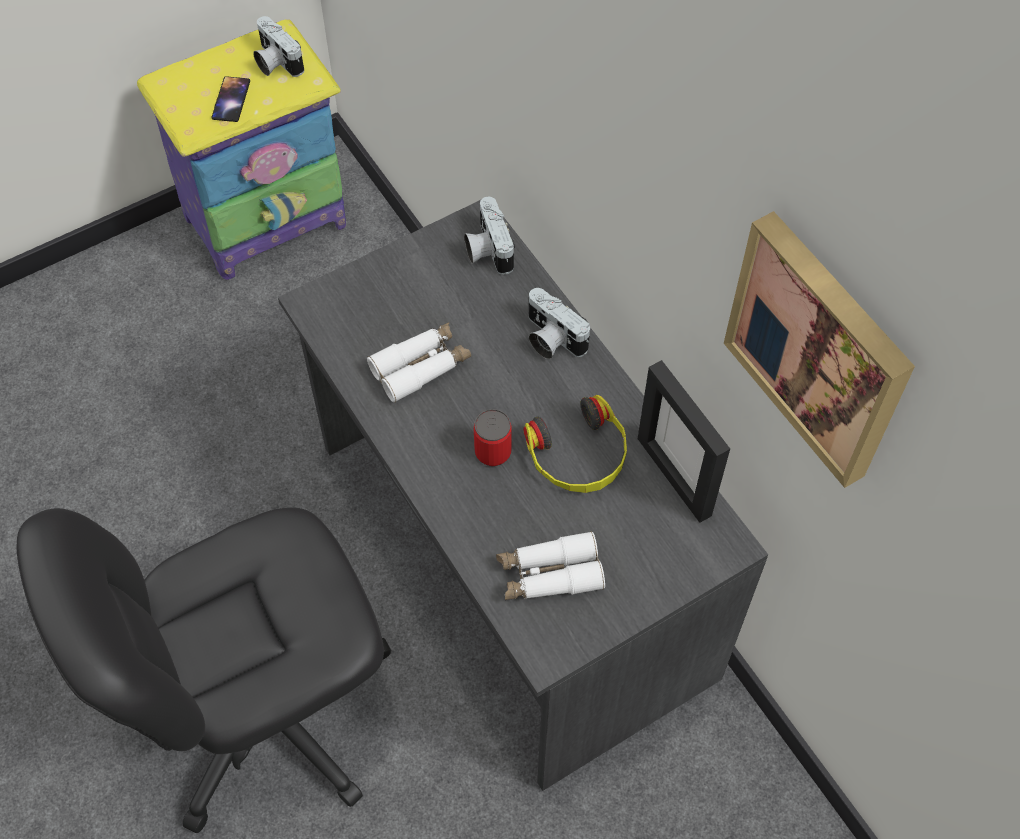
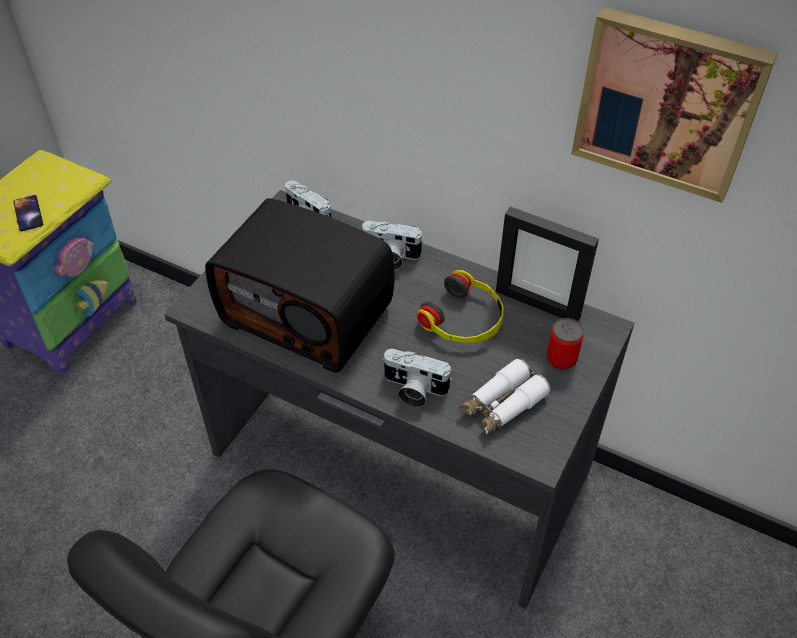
camera: 30 degrees left, 10 degrees down
(275, 62) = (49, 178): camera -> camera (413, 390)
(421, 366) = (309, 313): white binoculars -> radio
(493, 452) = (402, 344): can -> can (561, 359)

